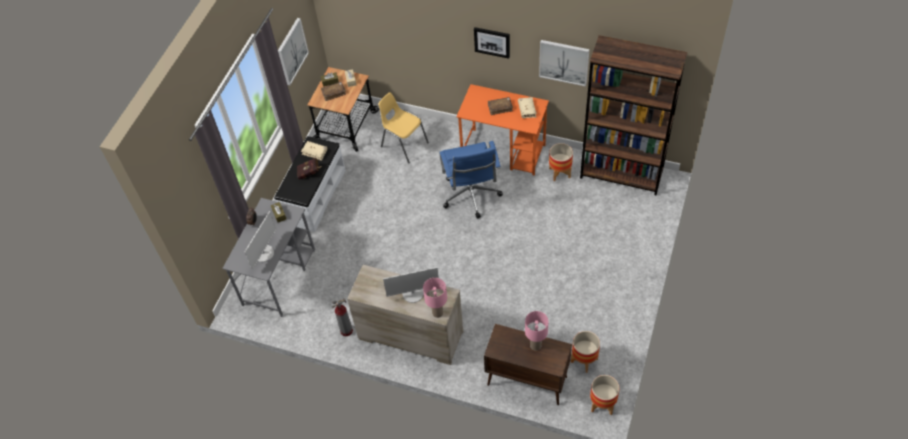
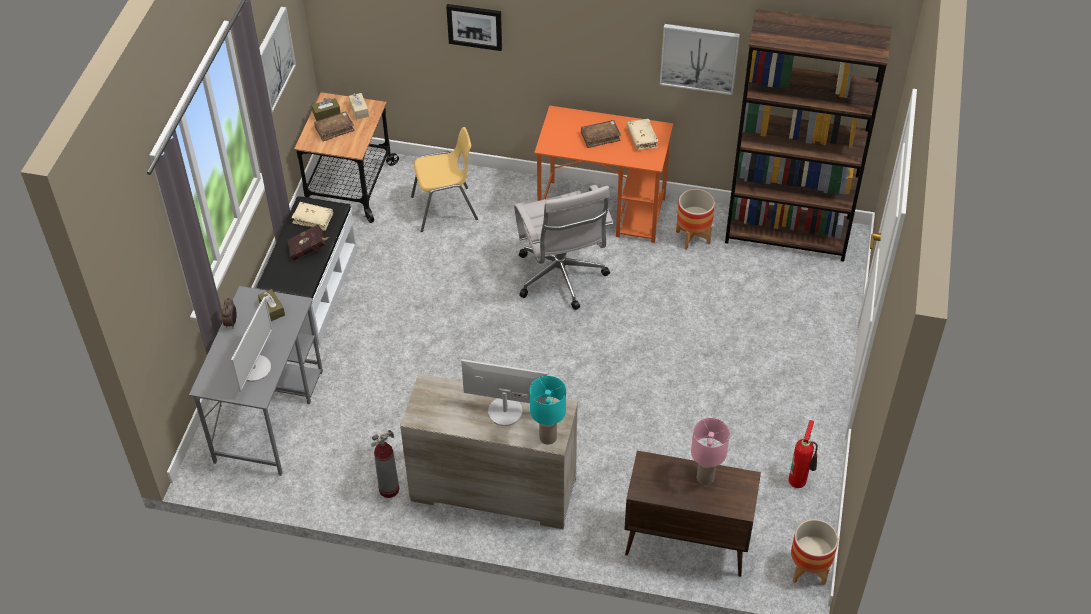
camera: 10 degrees left, 5 degrees down
(404, 144) = (445, 209): yellow chair -> yellow chair turned 135 degrees clockwise
(413, 293) = (505, 411): monitor -> monitor turned 150 degrees counterclockwise
(437, 313) = (547, 438): pink table lamp -> turquoise table lamp
(471, 197) = (561, 279): blue office chair -> white office chair
(492, 42) = (587, 33): picture -> picture (475, 26)
(584, 360) = (770, 507): planter -> none
(605, 343) = (799, 480): none -> fire extinguisher

